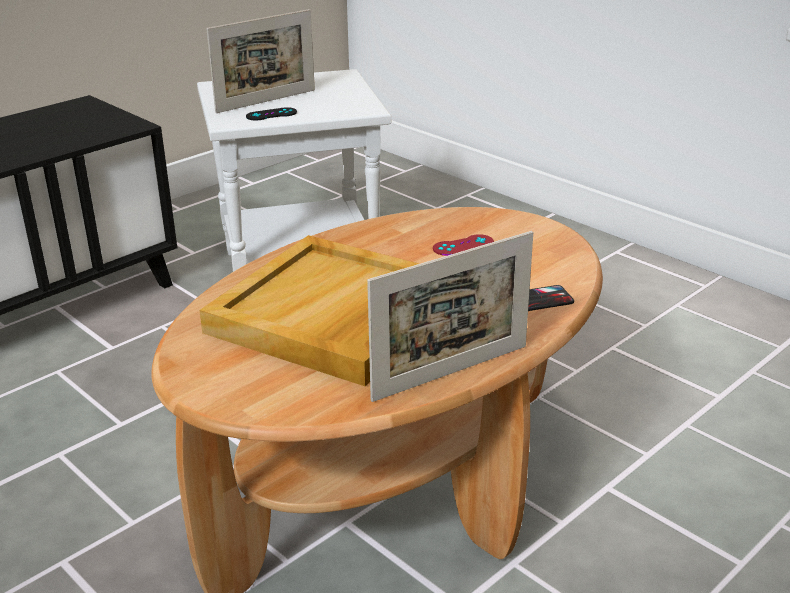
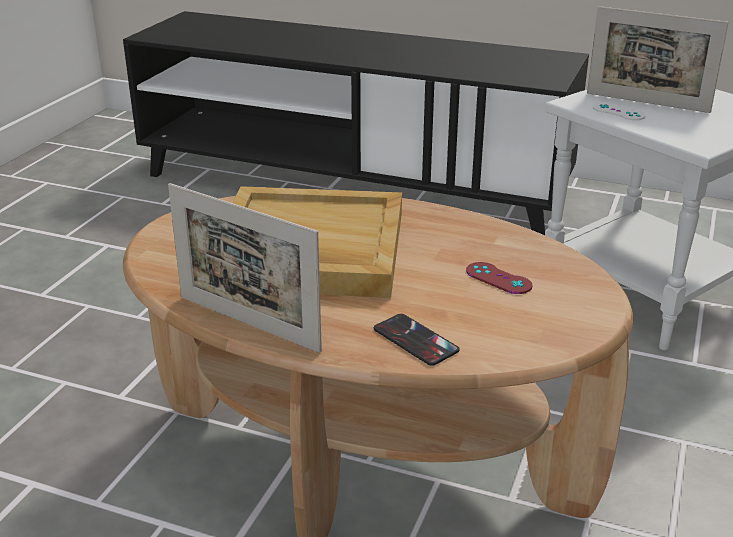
camera: 65 degrees right, 0 degrees up
(271, 114) = (618, 112): black game controller -> white game controller

